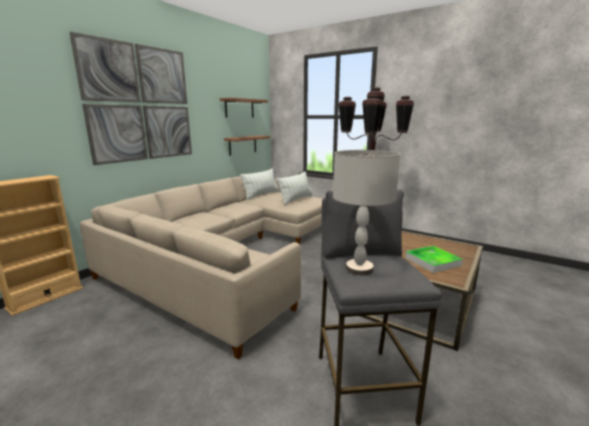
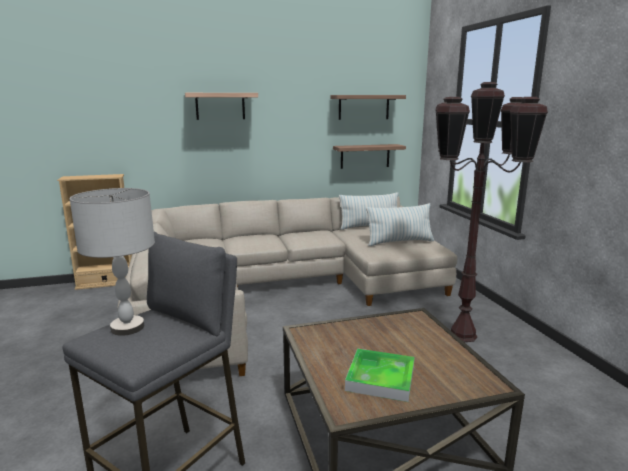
camera: 40 degrees right, 0 degrees up
(140, 104) = (220, 106): picture -> shelf

